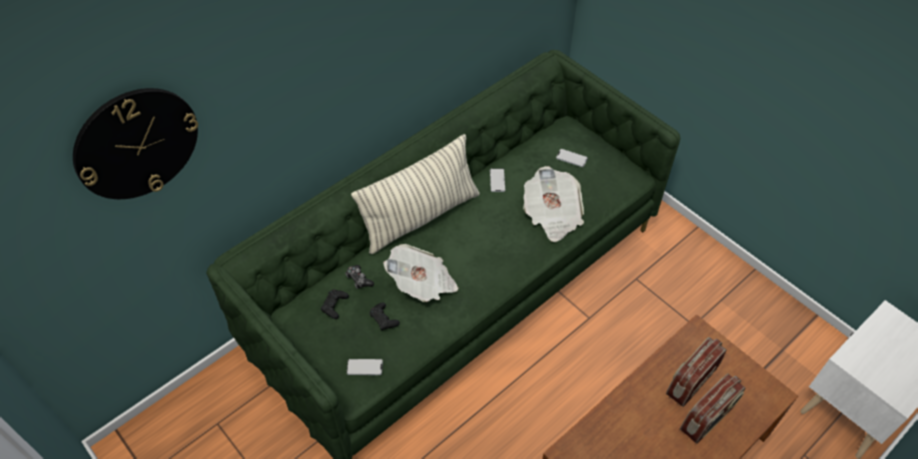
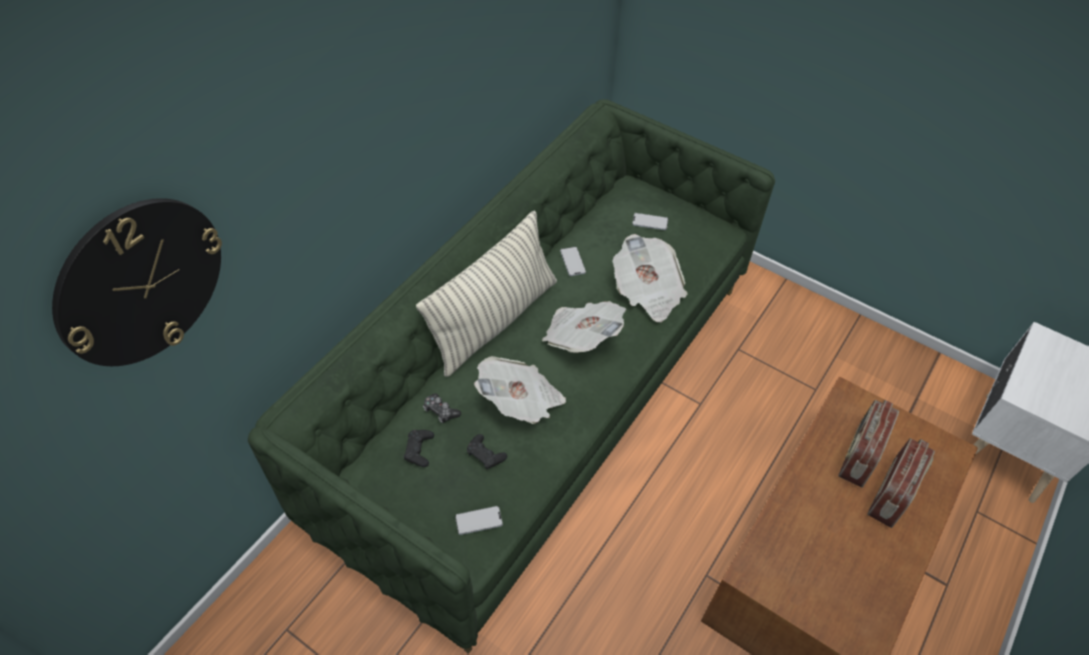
camera: 15 degrees left, 0 degrees up
(485, 242) = (581, 337): none -> newspaper

